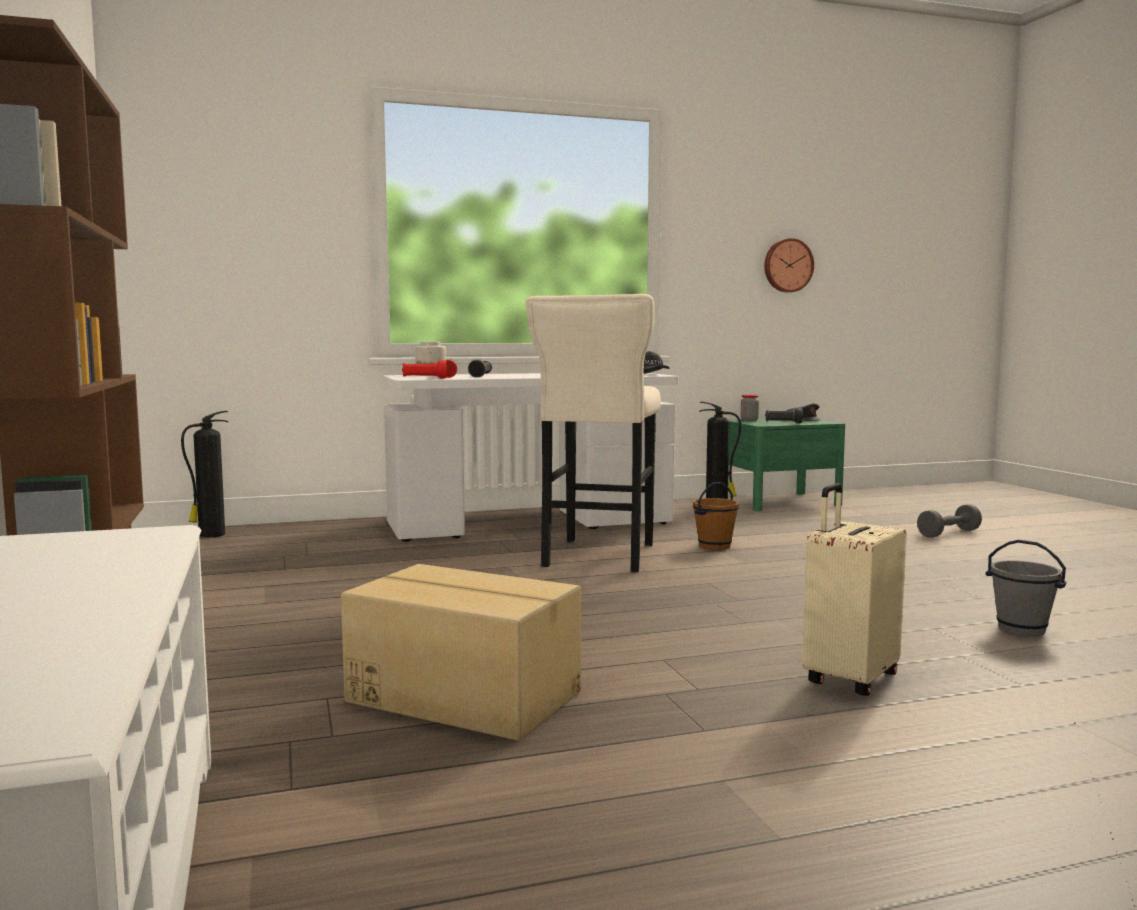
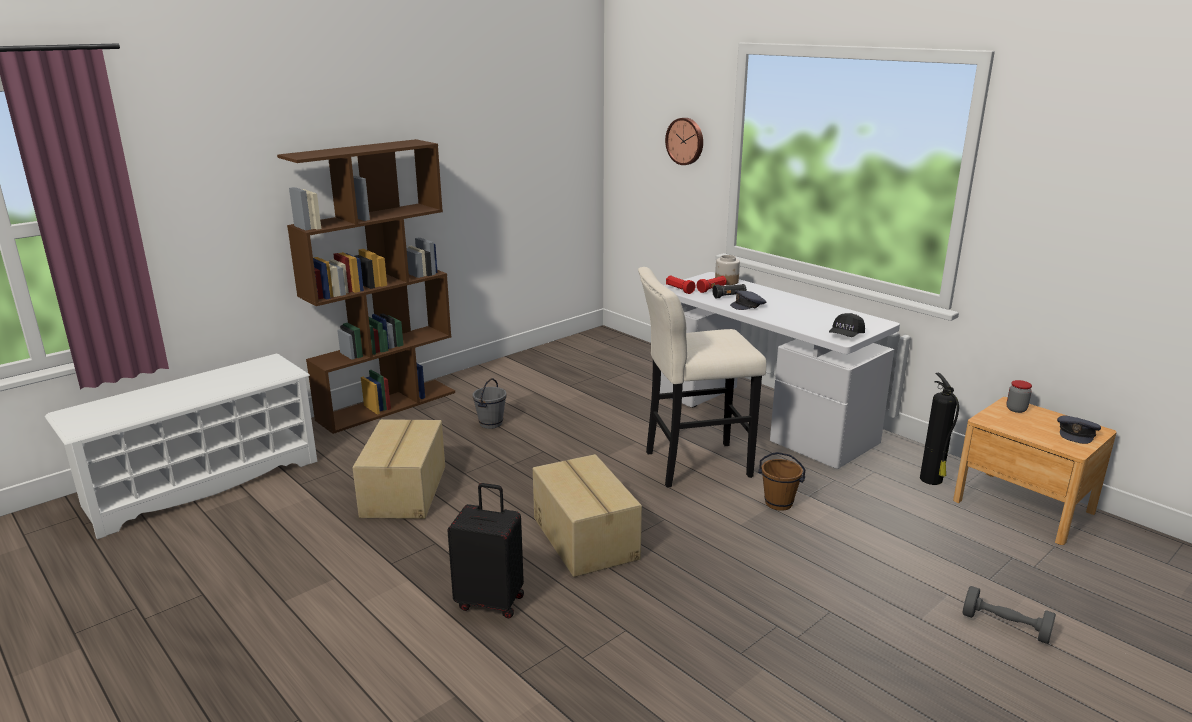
camera: 65 degrees right, 15 degrees up
(210, 535) = (616, 344): fire extinguisher -> none
(521, 376) = (748, 305): none -> grey cap
(721, 616) = (586, 537): none -> cardboard box
(780, 501) = (1023, 506): green nightstand -> brown nightstand
(783, 423) = (1021, 428): black flashlight -> none
(787, 265) = (1137, 246): wall clock -> wall clock (685, 141)
(849, 679) = (491, 601): beige suitcase -> black suitcase
(1022, 629) = (655, 676): grey bucket -> grey bucket (491, 424)

